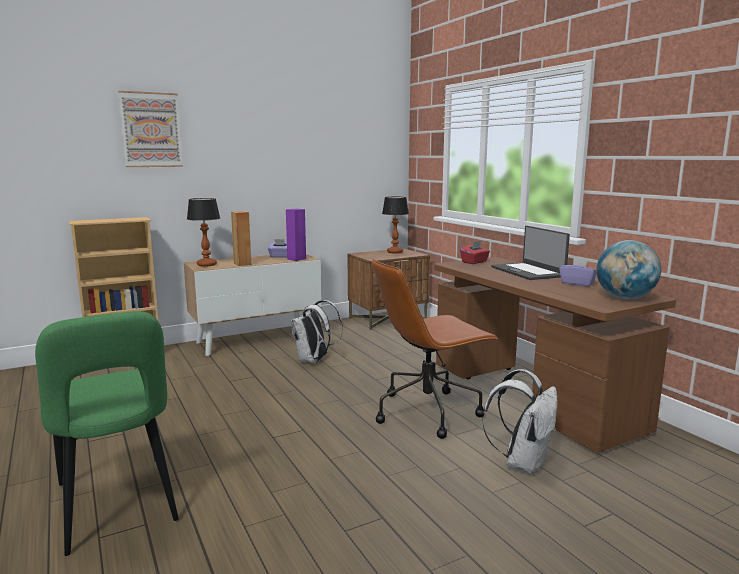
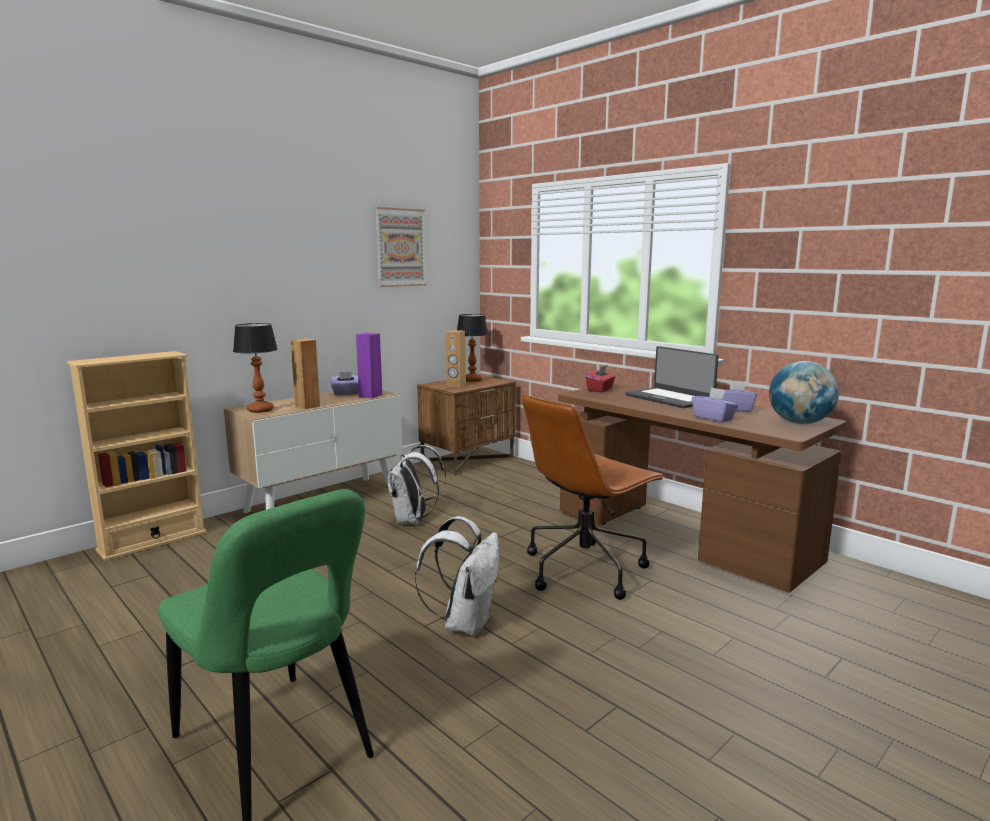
camera: 15 degrees left, 0 degrees up
(151, 130) = (176, 234): picture -> picture (400, 247)
(377, 255) = (456, 385): none -> brown speaker
(523, 462) = (721, 614): white backpack -> white backpack (465, 623)
(546, 289) = (713, 418): none -> purple tissue box

